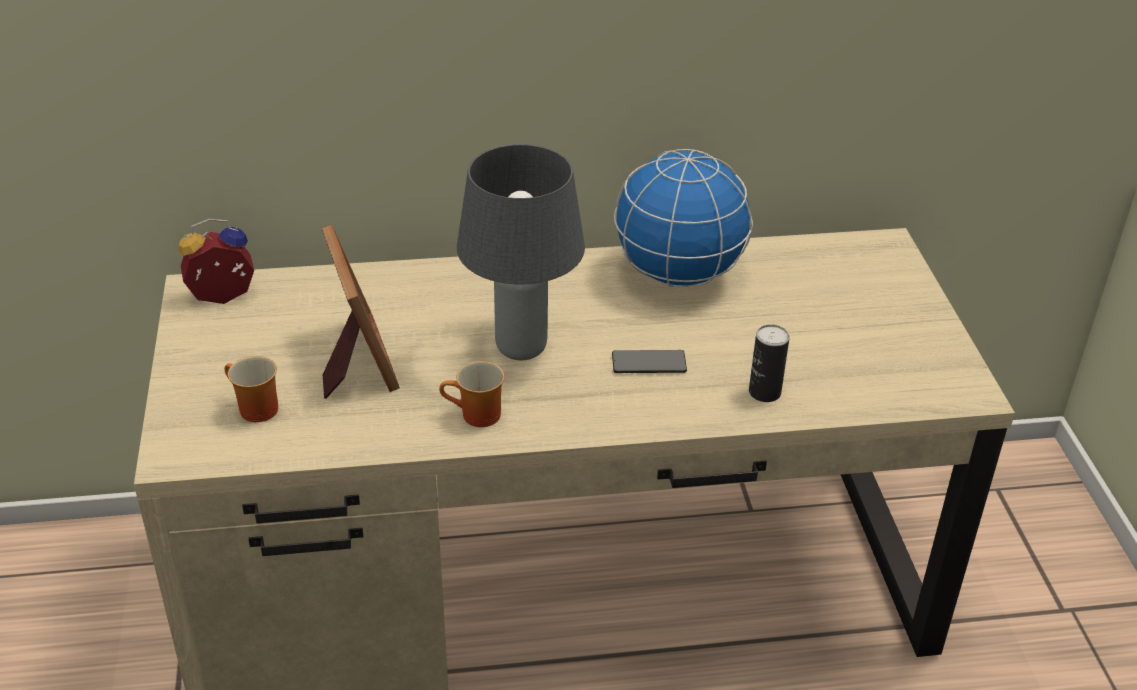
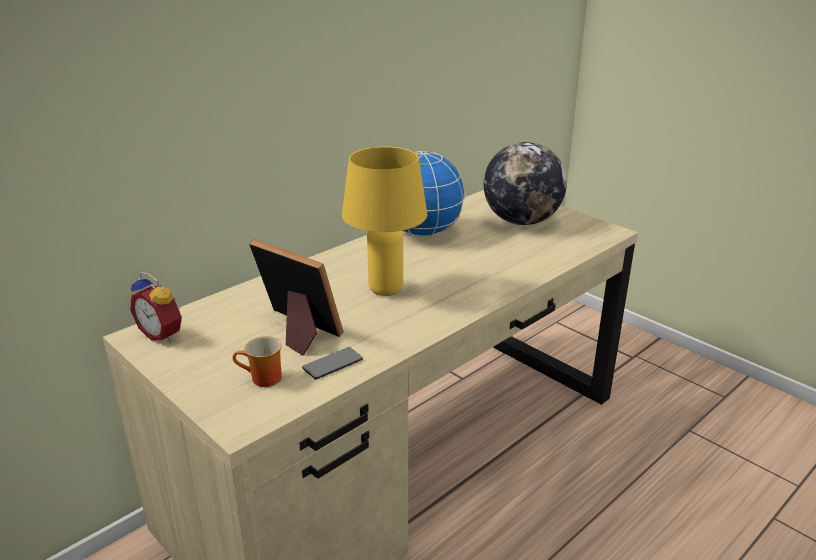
camera: 35 degrees left, 10 degrees down
(222, 299) = (163, 334): alarm clock -> alarm clock turned 90 degrees counterclockwise
(476, 417) = (405, 328): mug -> none
(520, 349) = (386, 290): grey table lamp -> yellow table lamp
(649, 363) = (460, 272): phone -> phone (332, 364)
(764, 392) = (530, 263): can -> none
(849, 313) = (521, 221): none -> globe

